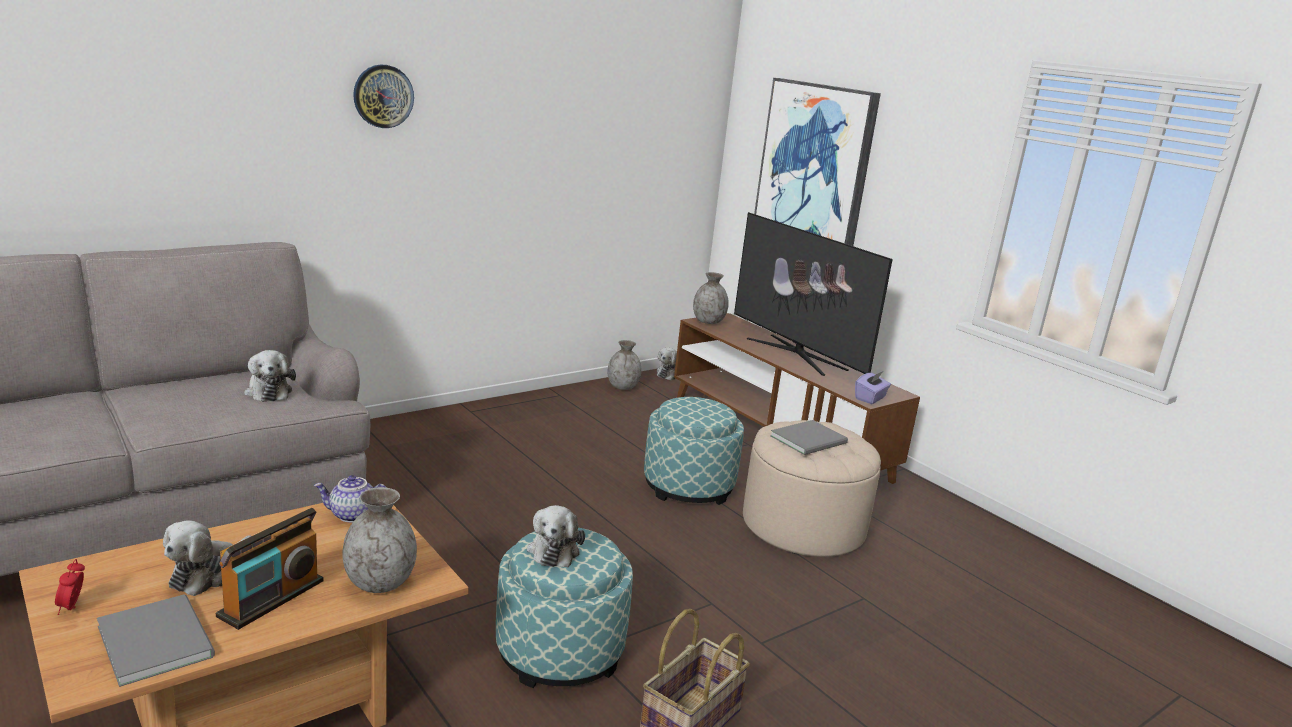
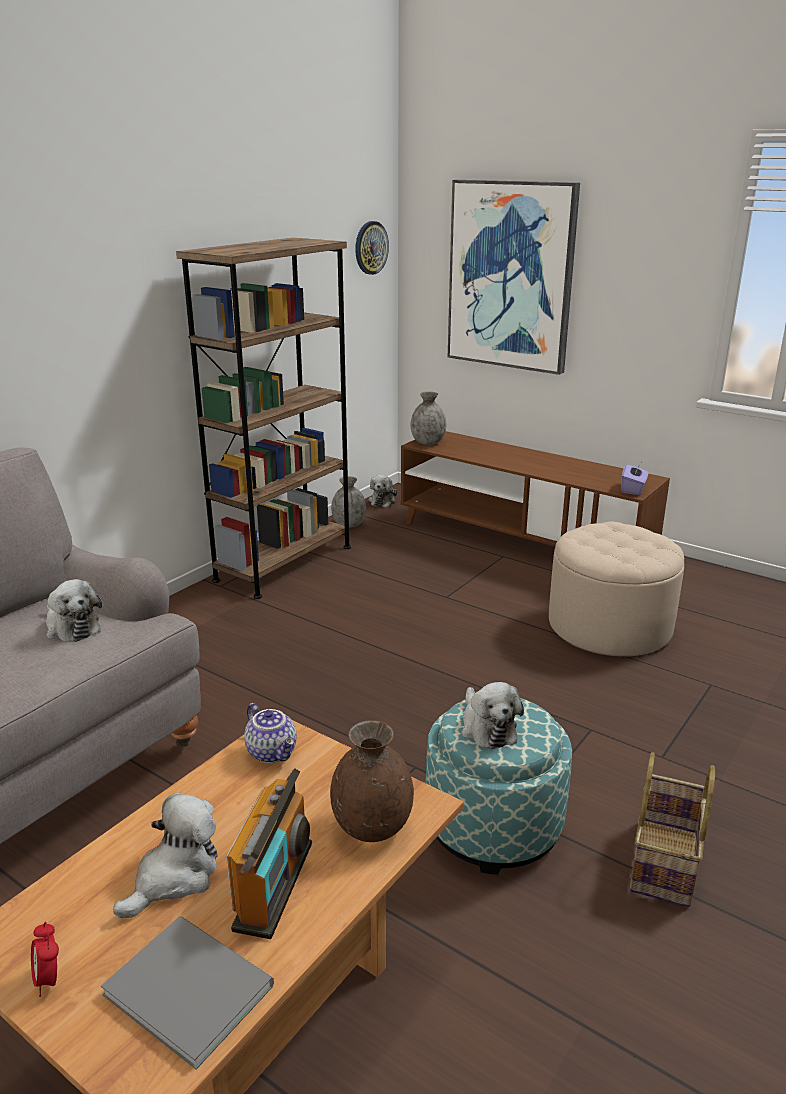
camera: 15 degrees left, 5 degrees up
(207, 573) = (175, 877): plush toy -> plush toy turned 150 degrees counterclockwise
(352, 515) = (273, 752): teapot -> teapot turned 105 degrees counterclockwise
(379, 583) = (371, 826): grey vase -> brown vase
(383, 96) = (80, 254): wall clock -> wall clock (370, 248)
(539, 406) = (284, 563): none -> brown bookcase
(688, 486) = (482, 613): ottoman -> none
(796, 354) = (532, 459): television -> none
(811, 440) = (613, 543): grey book -> none

